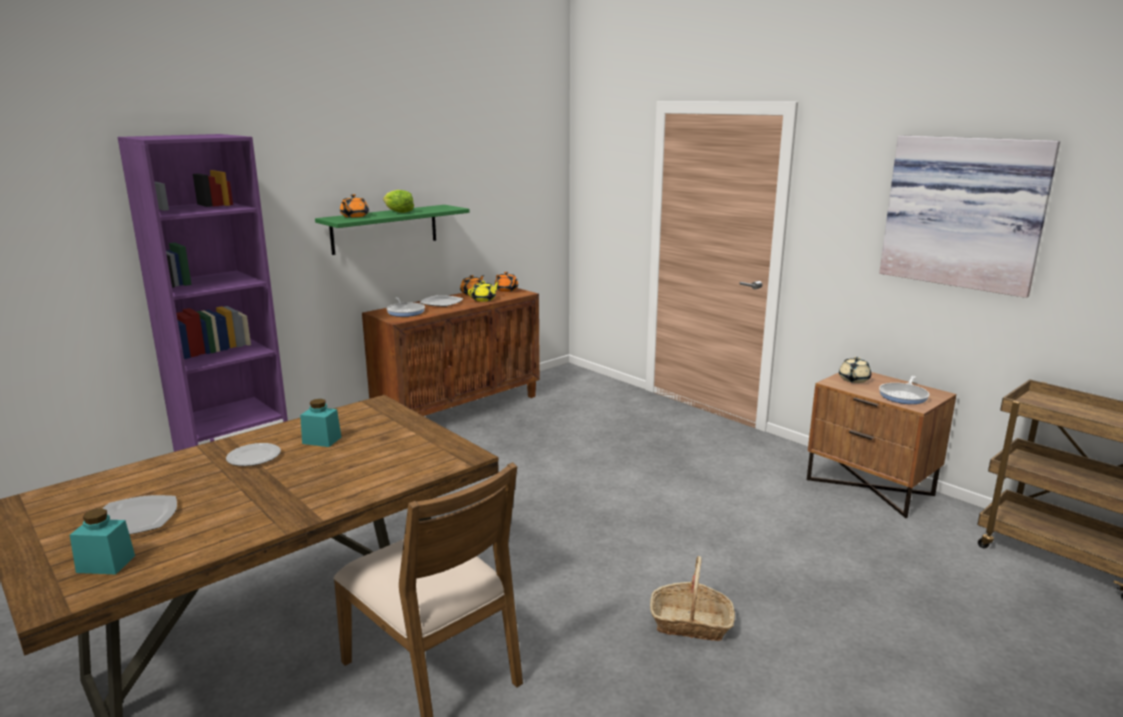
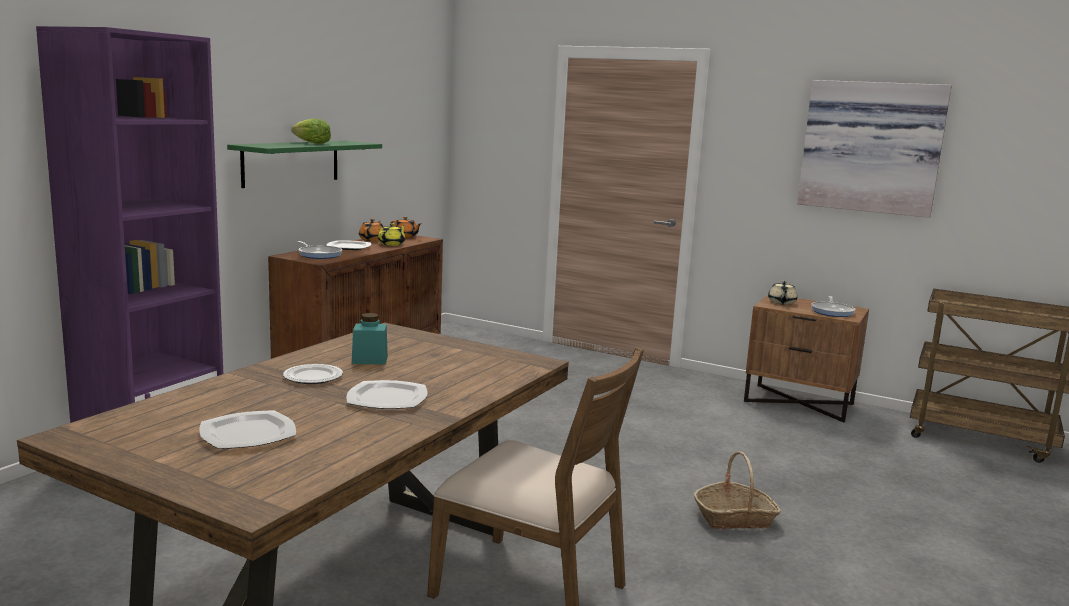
camera: 20 degrees left, 5 degrees down
(106, 564) = (270, 470): turquoise jar -> none
(285, 489) = (386, 399): none -> plate
(354, 216) = (271, 144): orange teapot -> none

